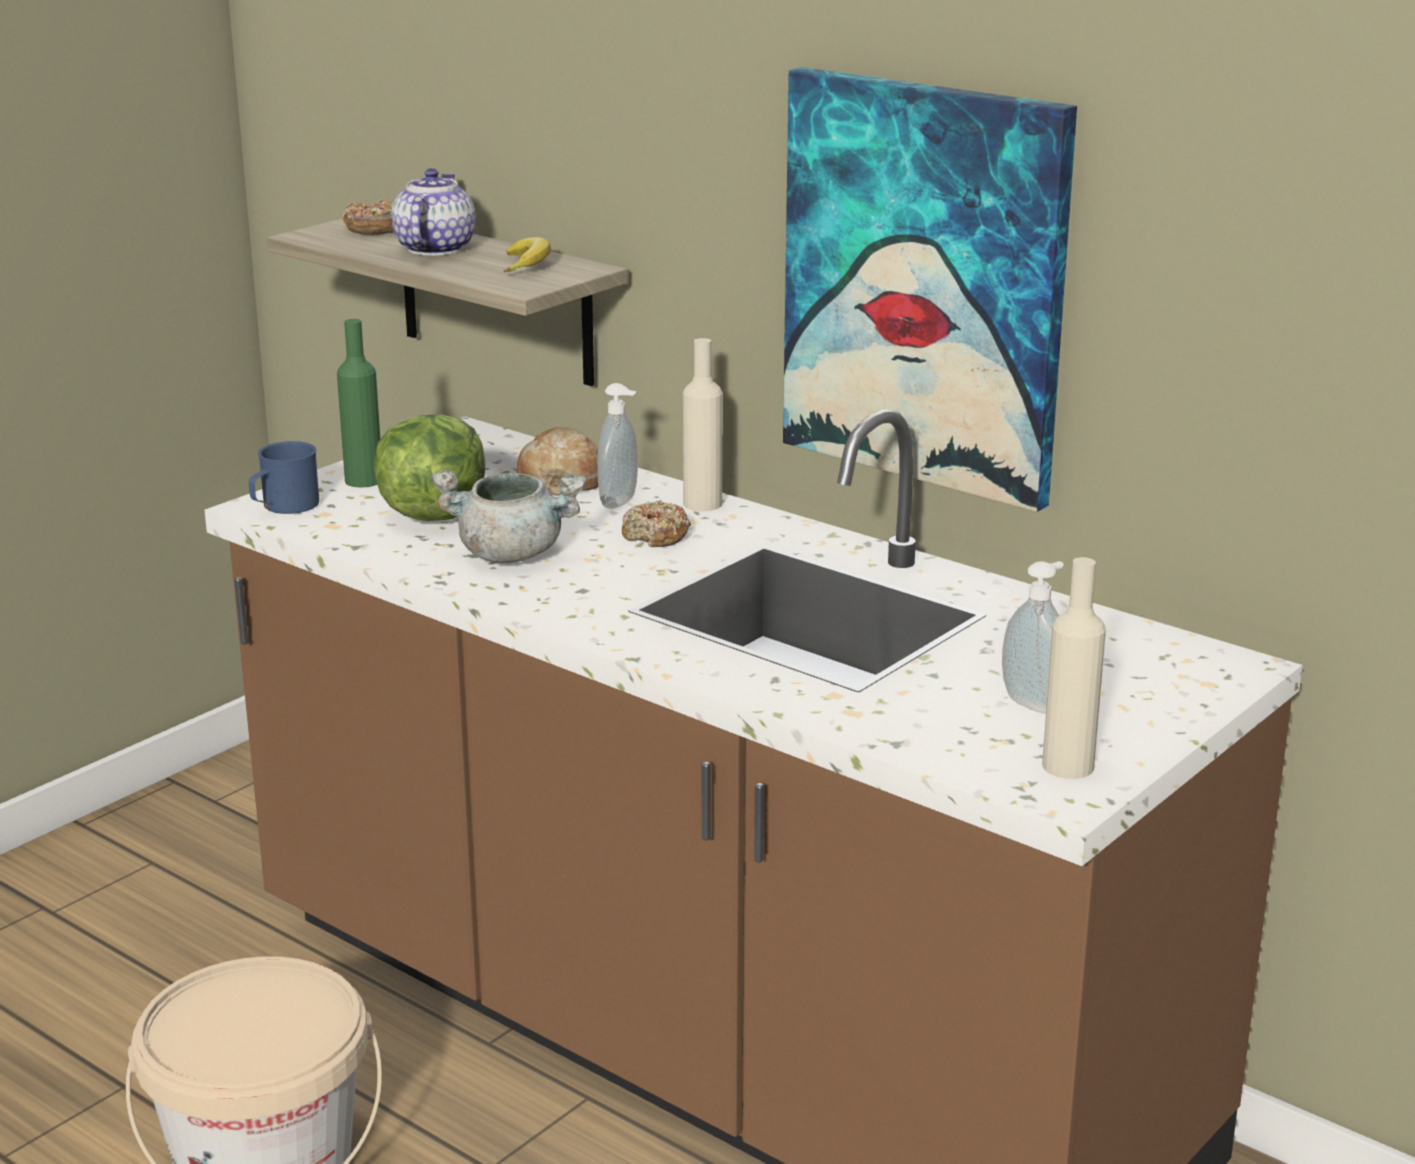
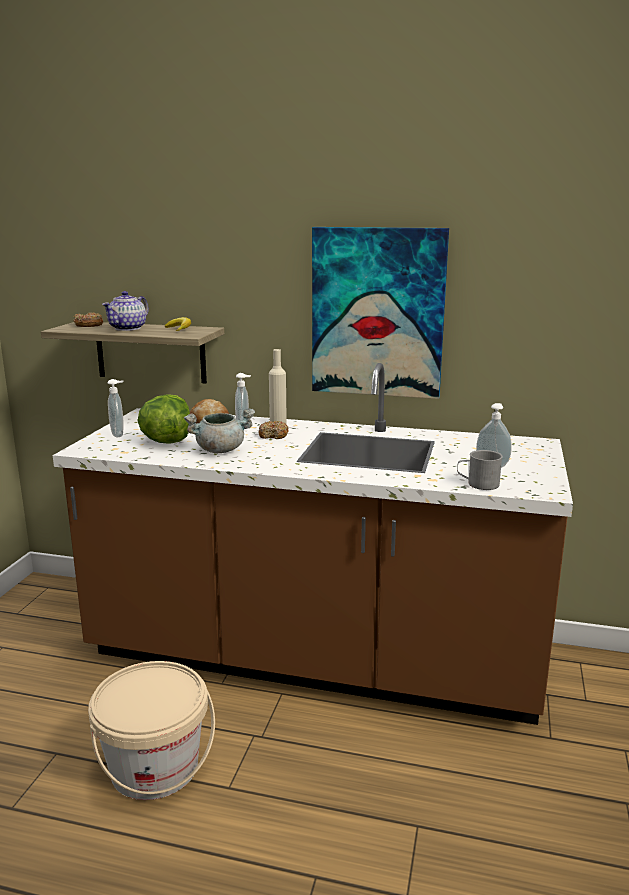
camera: 25 degrees left, 5 degrees down
(284, 507) = (92, 448): blue mug -> none
(364, 480) = (119, 434): green bottle -> soap dispenser
(434, 249) = (128, 328): teapot -> teapot turned 135 degrees counterclockwise
(936, 744) = (478, 484): none -> grey mug
(1068, 766) = (533, 482): beige bottle -> none

